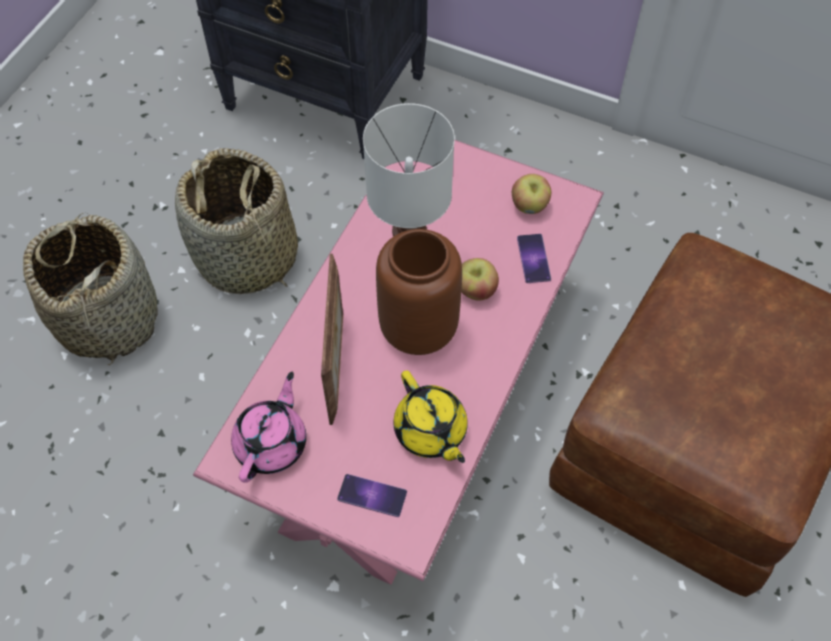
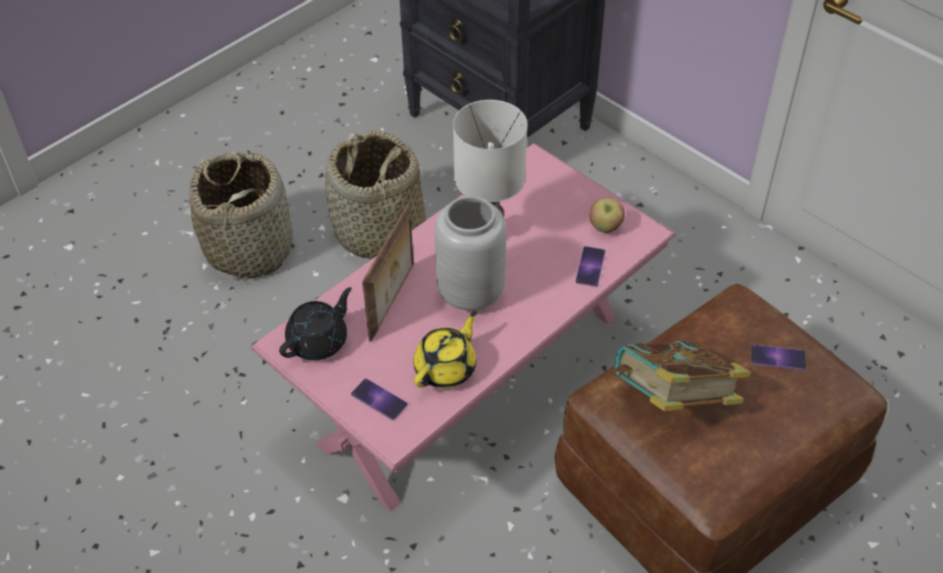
camera: 20 degrees right, 10 degrees down
(272, 443) = (319, 341): pink teapot -> black teapot
(419, 327) = (471, 291): brown vase -> grey vase
(431, 431) = (446, 368): yellow teapot -> yellow teapot turned 135 degrees counterclockwise
(476, 290) = (531, 277): apple -> none
(689, 395) = (673, 401): none -> book
(771, 310) = (778, 357): none -> phone

